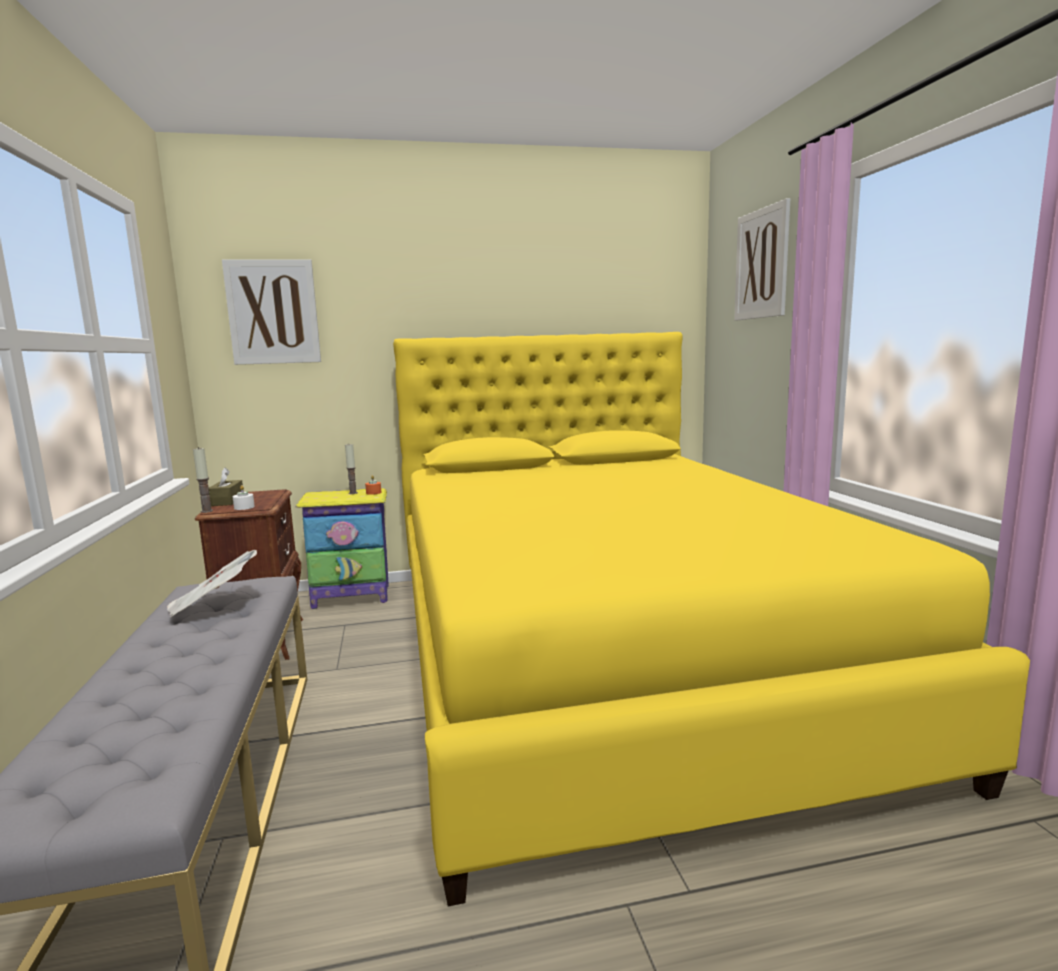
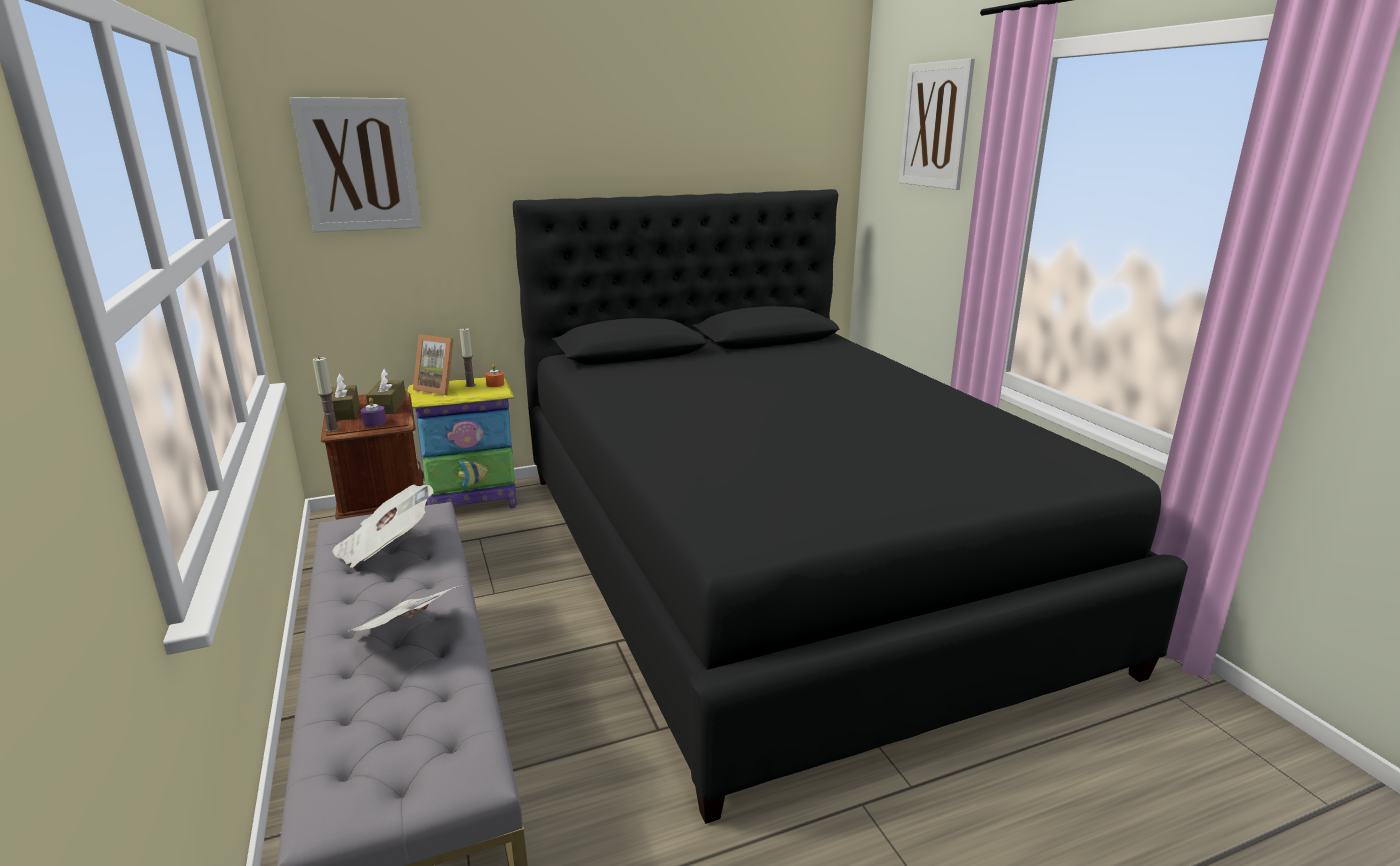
camera: 10 degrees left, 10 degrees up
(182, 672) = (410, 634): none -> newspaper
(244, 507) = (374, 422): white candle -> purple candle
(264, 498) = (388, 406): none -> brown tissue box
(326, 494) = (440, 388): none -> picture frame
(609, 654) = (779, 558): yellow bed -> black bed

